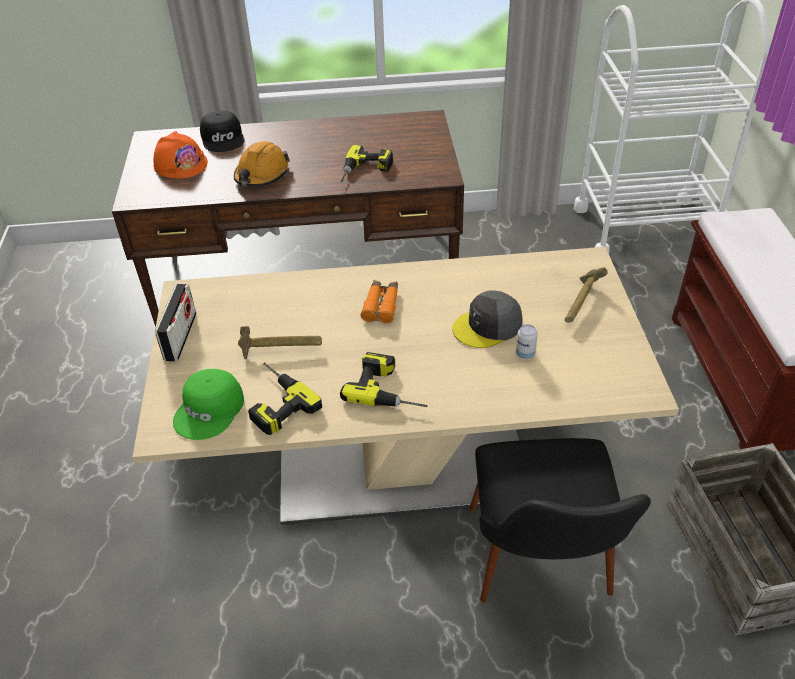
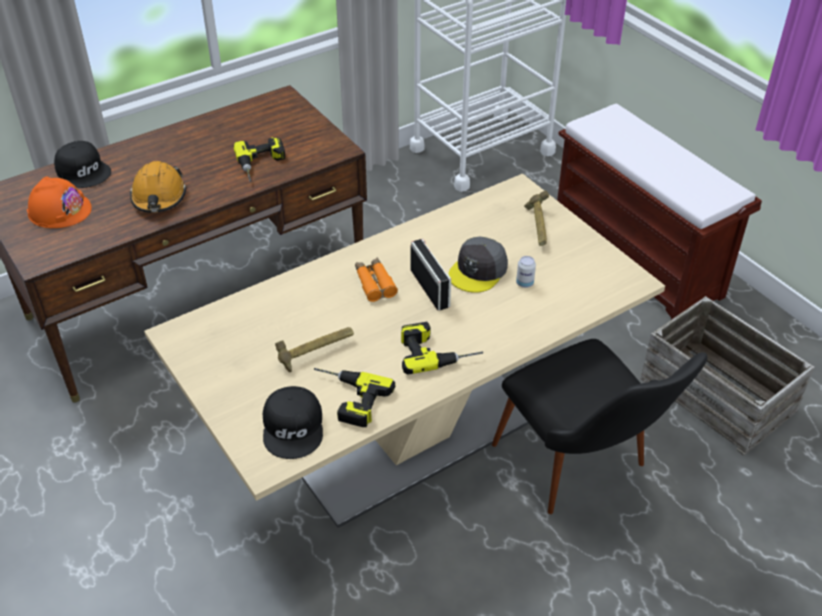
camera: 30 degrees left, 0 degrees up
(180, 337) = (208, 375): radio -> radio (430, 288)
(210, 410) = (294, 427): green cap -> black cap

